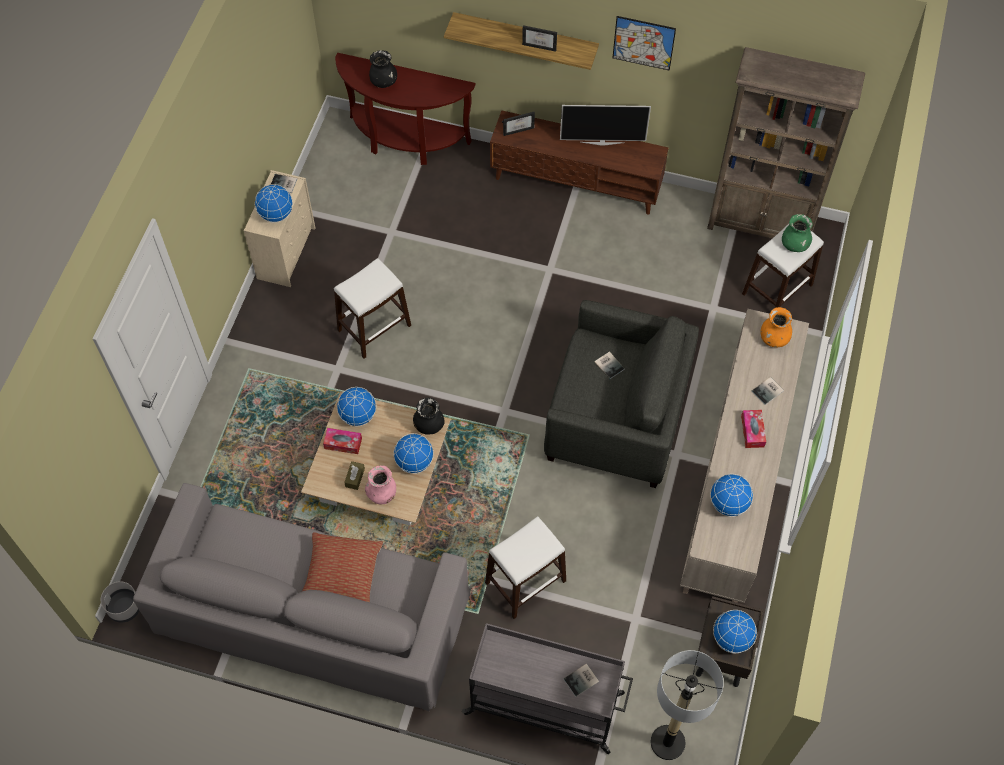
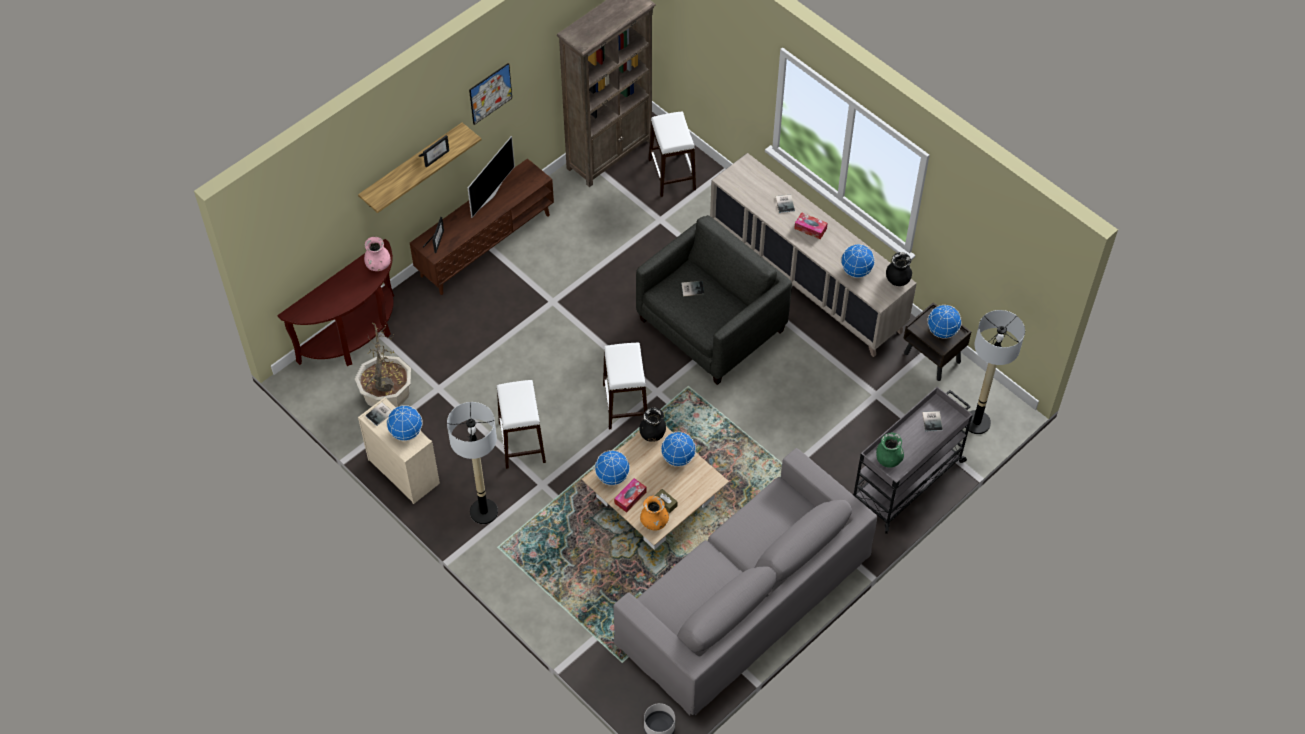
camera: 60 degrees left, 5 degrees down
(280, 337) = (483, 511): none -> floor lamp
(342, 574) = (749, 541): pillow -> none
(358, 198) = (387, 396): none -> potted plant
(382, 493) = (691, 491): pink vase -> pink vase (378, 265)
(383, 82) = (335, 297): black vase -> black vase (897, 279)
(525, 581) = (806, 447): white stool -> white stool (625, 404)
(774, 338) = (746, 178): orange vase -> orange vase (654, 522)
(794, 244) = (674, 128): green vase -> green vase (888, 459)

